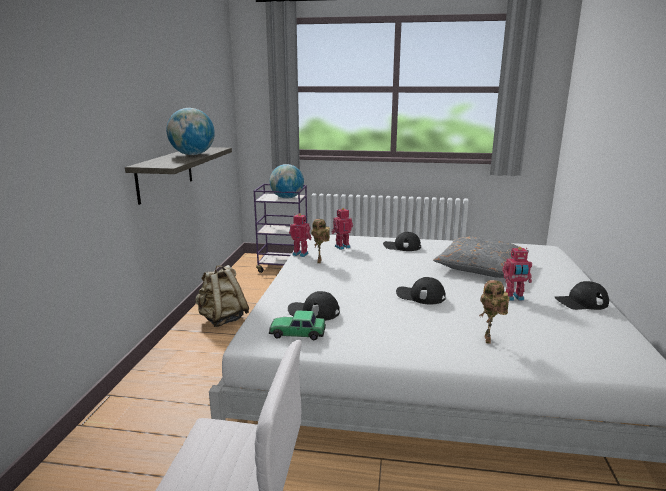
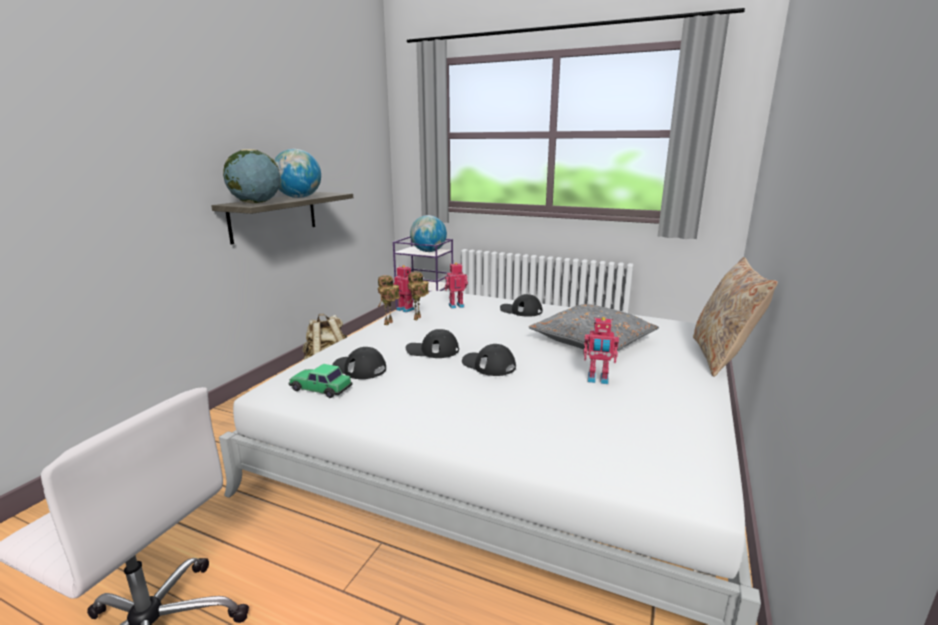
camera: 15 degrees right, 0 degrees up
(166, 163) = (255, 203): none -> globe
(489, 340) = (521, 425): toy robot -> toy robot (389, 323)
(581, 270) = (721, 357): none -> beige pillow
(581, 302) = (680, 395): black cap -> black cap (432, 350)

